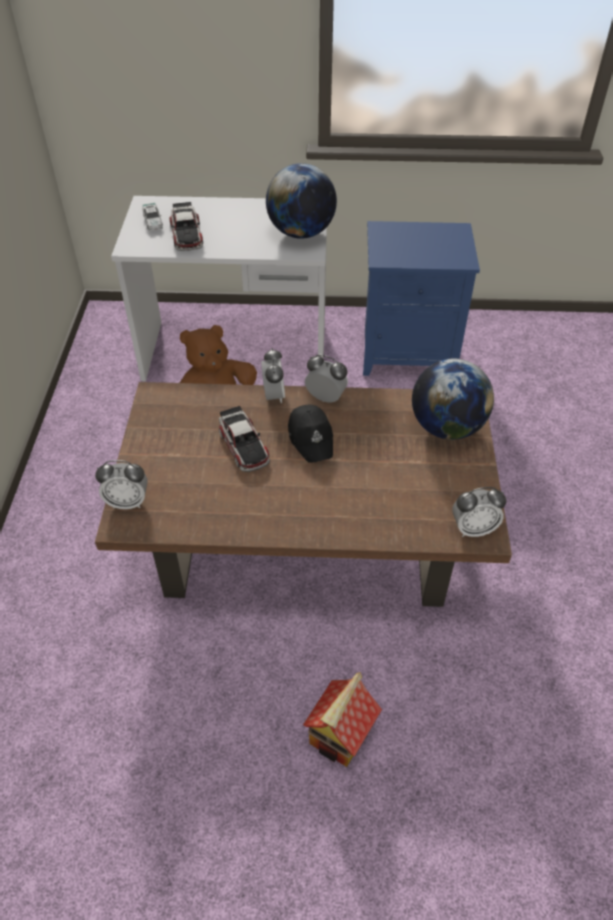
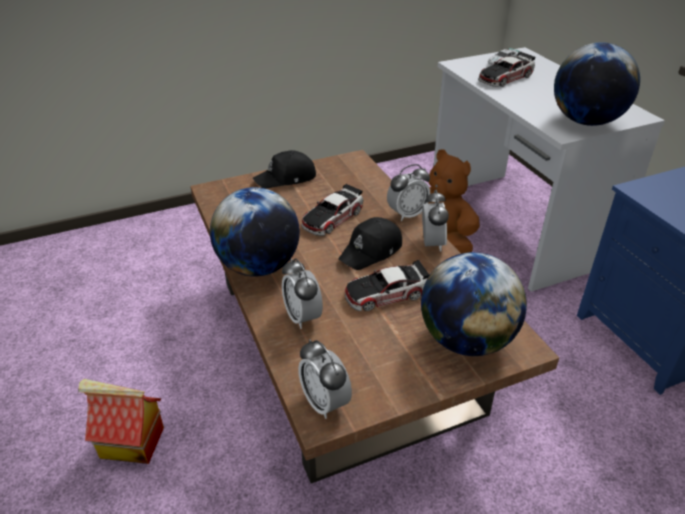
camera: 65 degrees right, 10 degrees down
(128, 502) = (234, 185): alarm clock -> alarm clock (303, 317)
(147, 456) = (286, 178): none -> black cap
(285, 521) = (259, 266): none -> globe
(372, 450) = (386, 293): none -> toy car

